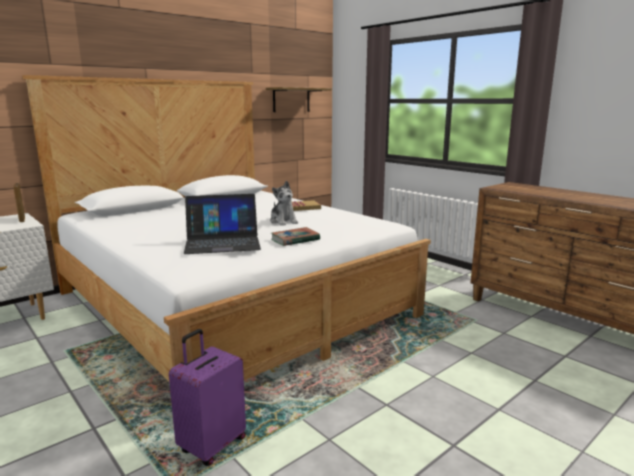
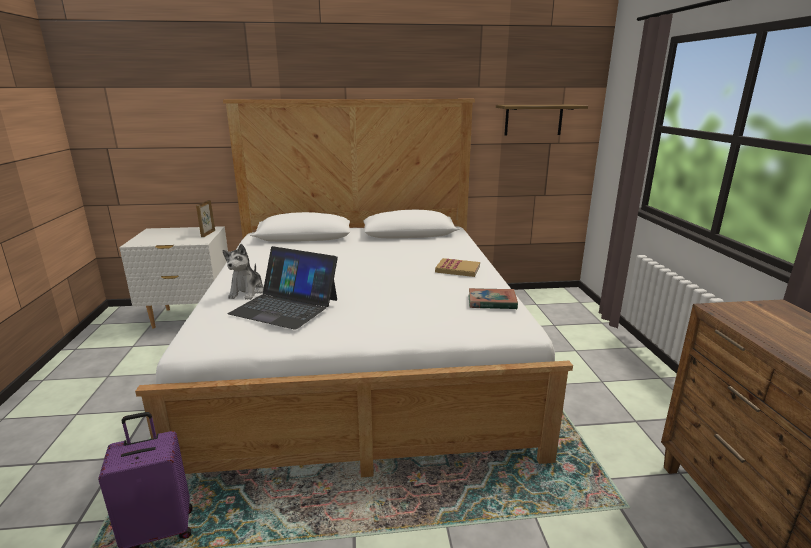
camera: 35 degrees right, 5 degrees up
(283, 221) = (403, 288): plush toy -> plush toy (247, 292)
(295, 240) = (363, 322): book -> book (492, 302)

